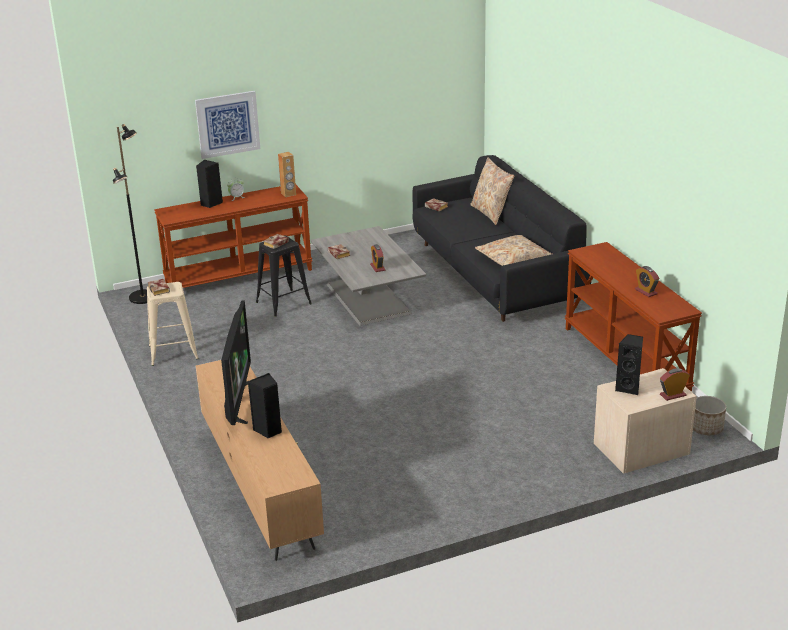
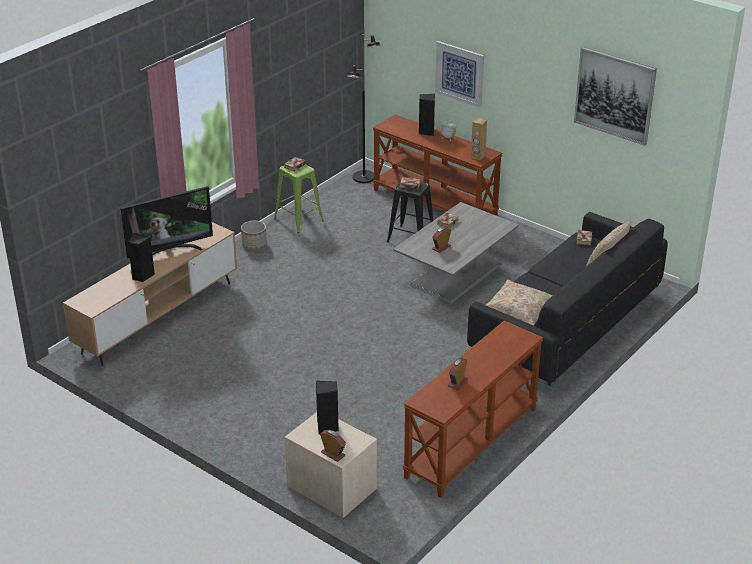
camera: 60 degrees right, 5 degrees up
(173, 352) = (298, 219): beige stool -> green stool
(401, 67) = (614, 95): none -> picture
(706, 428) = (393, 519): planter -> planter (254, 245)

